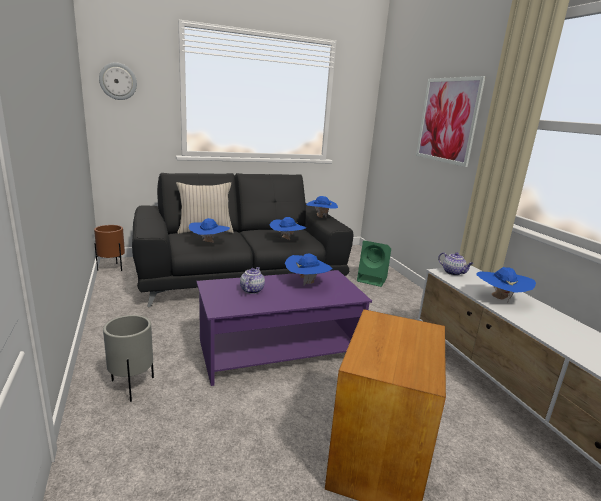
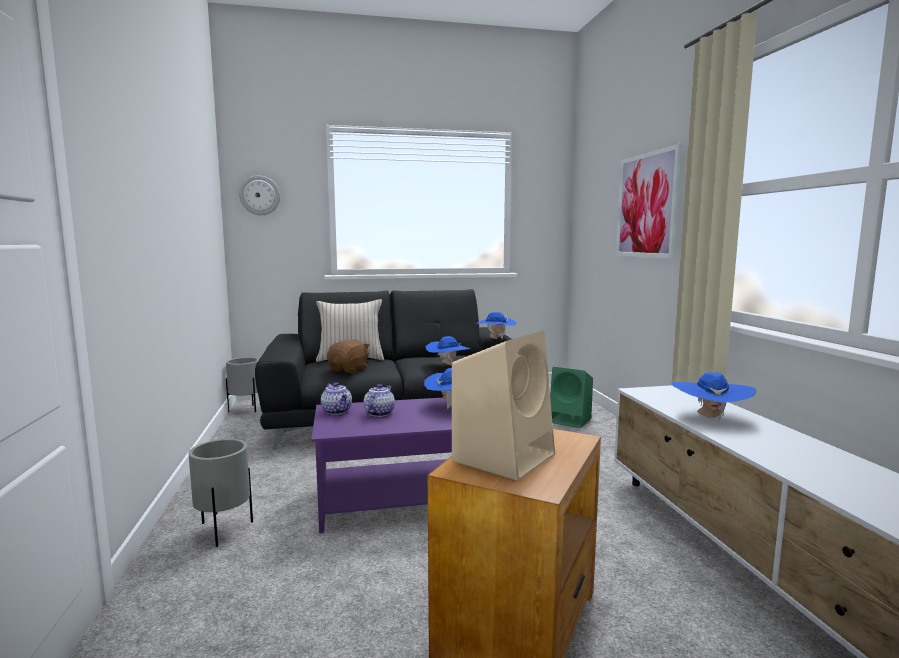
camera: 10 degrees right, 10 degrees down
(112, 268) = (246, 410): brown planter -> grey planter
(209, 243) = (349, 370): blue hat -> brown plush toy
(386, 349) = (504, 457): none -> beige speaker
(453, 272) = (654, 391): teapot -> teapot (337, 411)

